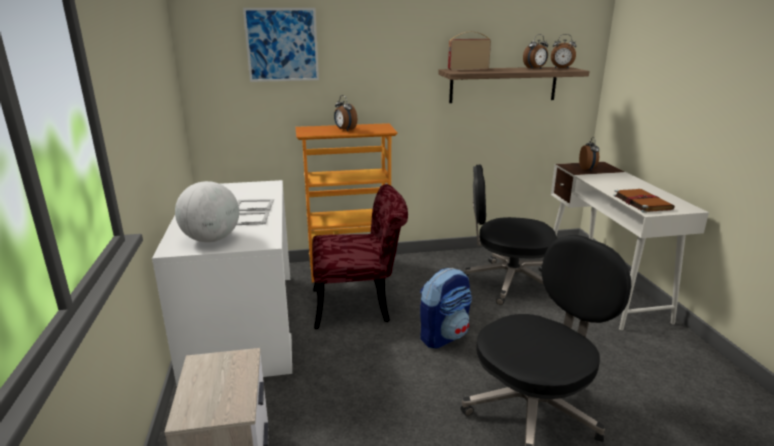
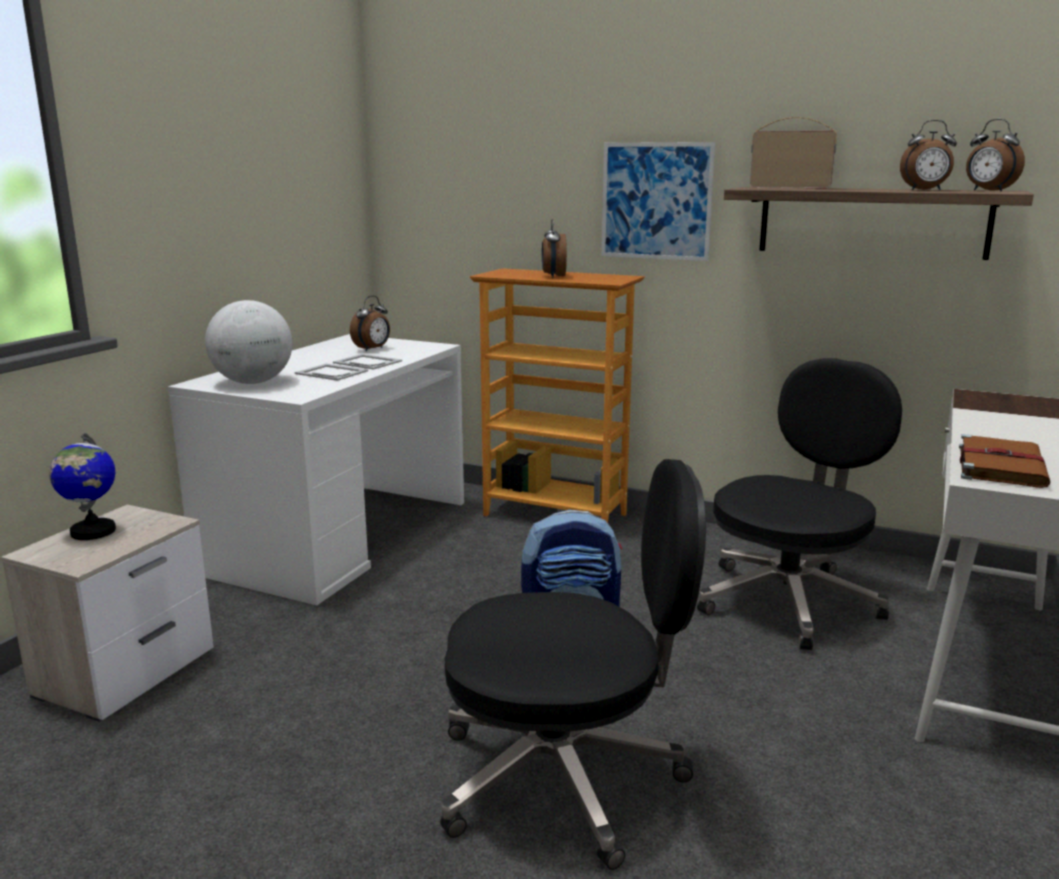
camera: 35 degrees right, 5 degrees down
(201, 385) = (92, 532): none -> globe
(282, 45) = (496, 142): picture -> picture (656, 201)
(360, 305) = (507, 560): red chair -> none
(507, 282) = (790, 600): black office chair -> black office chair turned 90 degrees clockwise
(587, 169) = (1008, 405): alarm clock -> alarm clock (373, 349)

